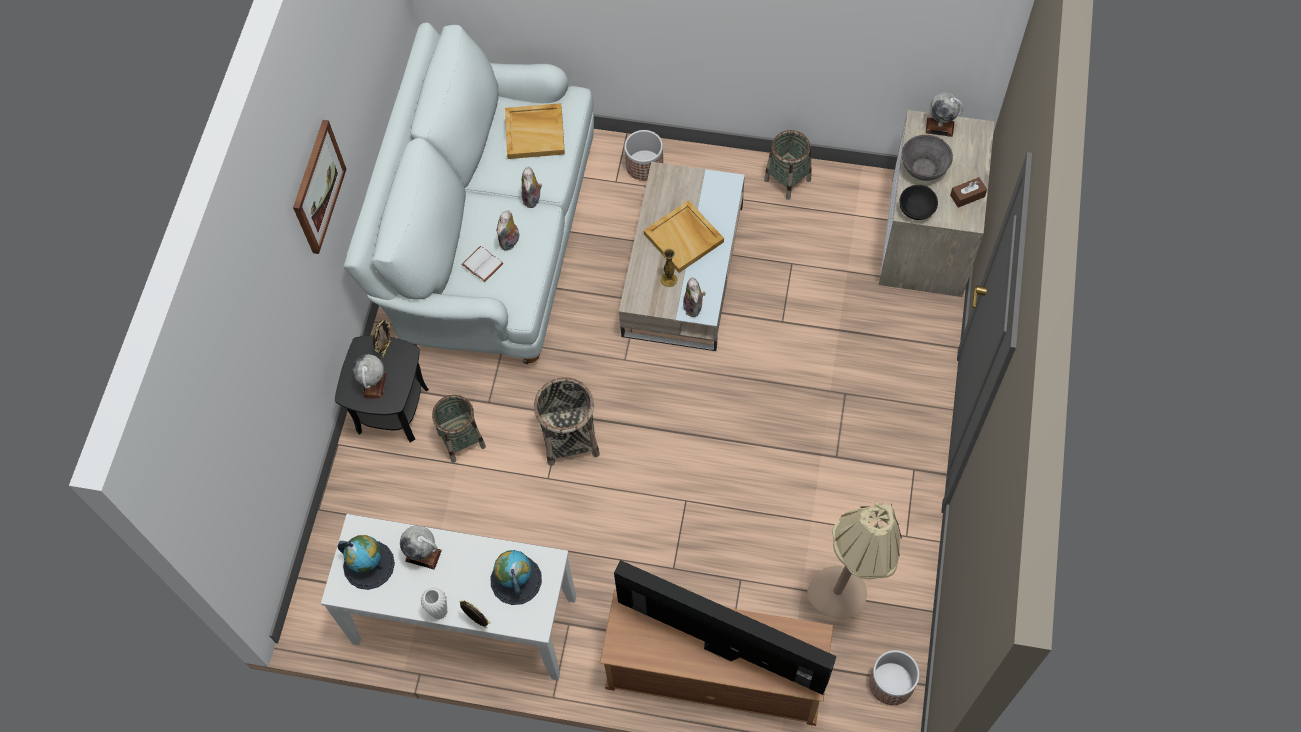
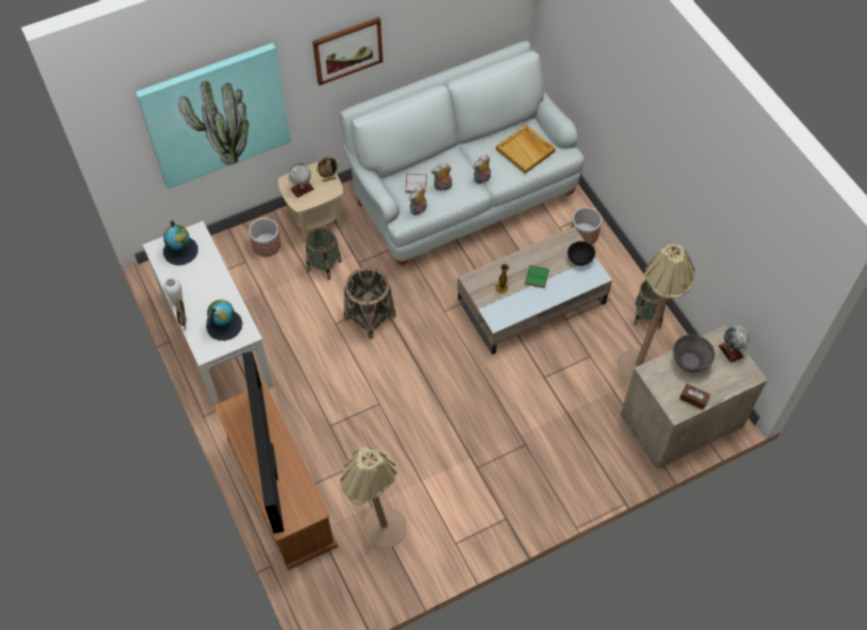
camera: 50 degrees right, 5 degrees down
(264, 387) = (216, 115): none -> picture
(392, 409) = (315, 220): black side table -> beige side table
(423, 555) = (205, 272): globe -> none
(684, 238) = (537, 277): beige tray -> green book
(694, 307) = (495, 313): plush toy -> plush toy (418, 210)
(834, 221) = (642, 361): none -> beige floor lamp
(891, 683) = (348, 597): planter -> planter (266, 245)
(916, 209) = (655, 375): black bowl -> black bowl (580, 258)

